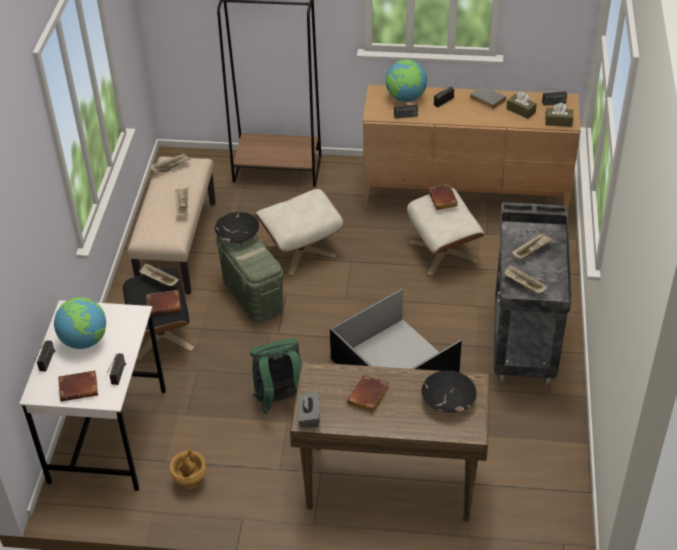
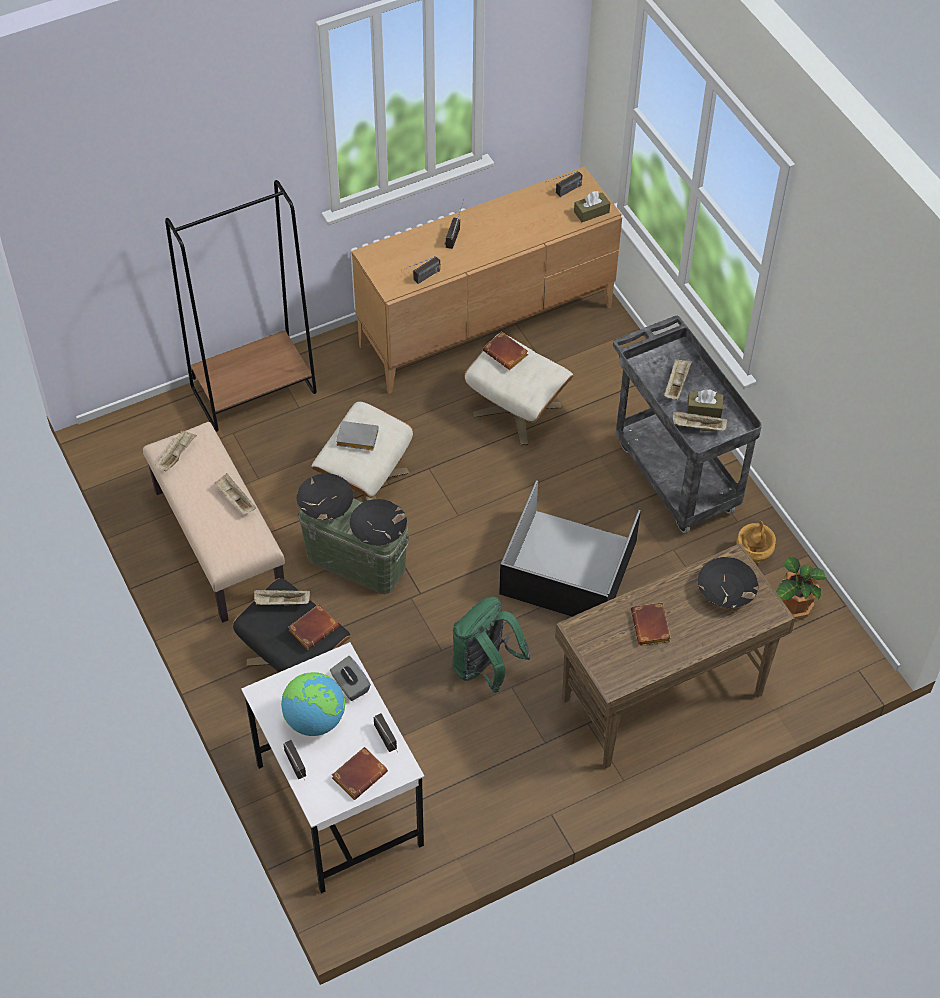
camera: 35 degrees left, 10 degrees up
(190, 482) = (467, 806): brown vase -> brown vase (753, 556)
(258, 265) = (379, 530): none -> black bowl
(309, 416) = (613, 678): grey tissue box -> grey tissue box (350, 686)
(405, 98) = (408, 251): globe -> none
(486, 100) = (496, 216): grey book -> grey book (356, 439)
(521, 111) = (543, 214): brown tissue box -> brown tissue box (704, 409)
(546, 472) = (793, 606): none -> potted plant

